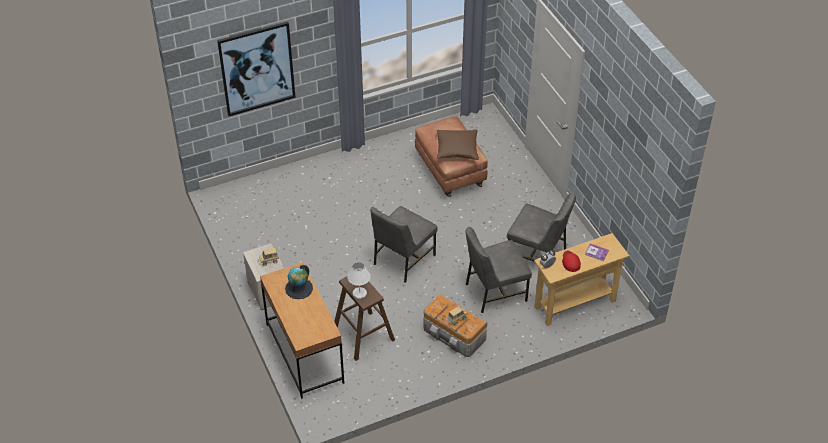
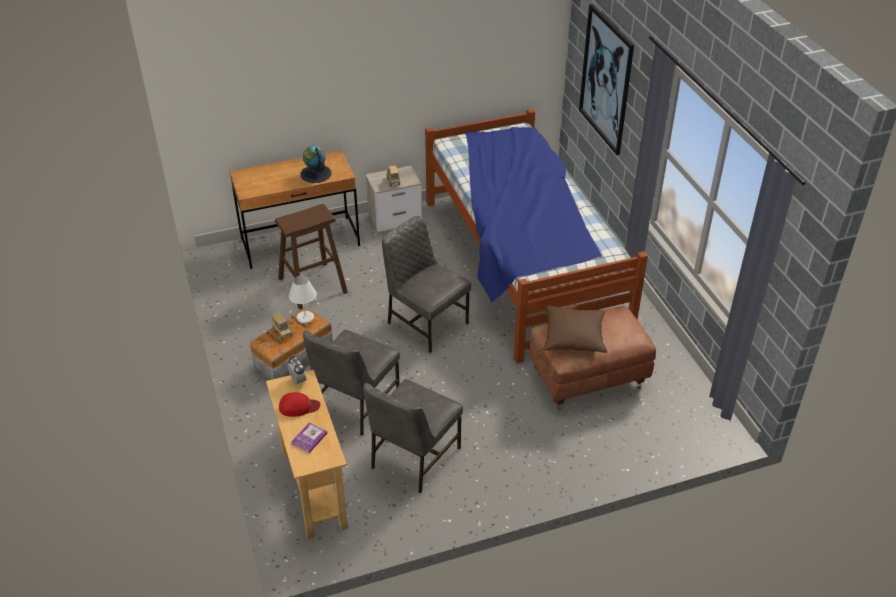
camera: 95 degrees right, 5 degrees down
(327, 208) = (521, 263): none -> bed
(359, 294) = (297, 216): white table lamp -> white table lamp (305, 318)
(494, 291) = (355, 404): grey chair -> grey chair turned 135 degrees counterclockwise

